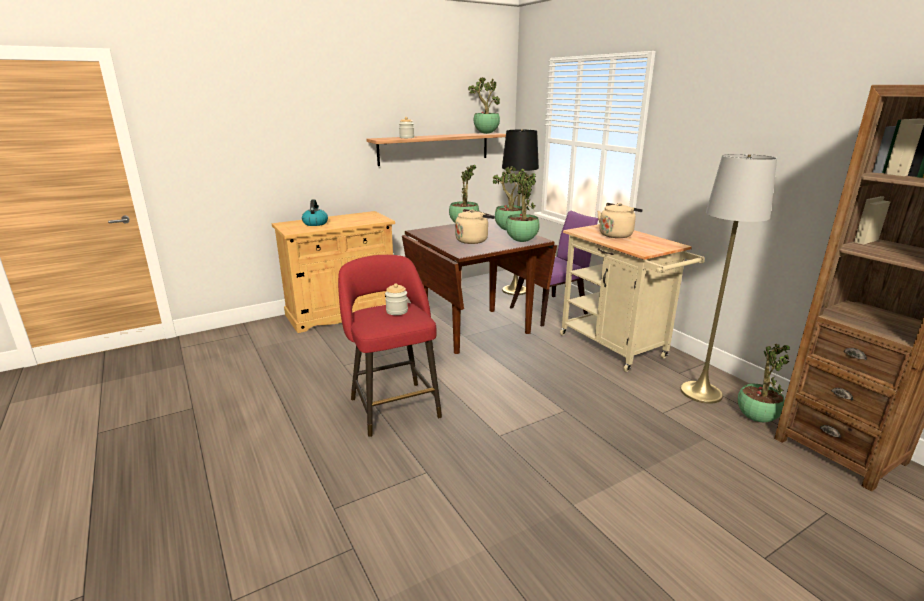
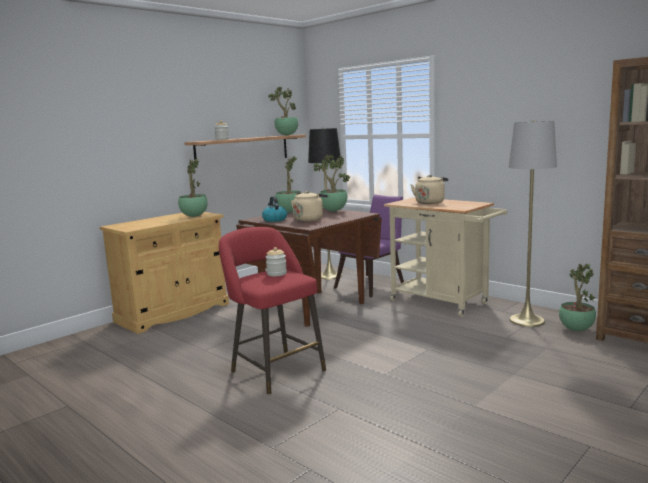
camera: 15 degrees left, 10 degrees down
(315, 223) = (146, 222): kettle -> kettle (274, 220)
(521, 241) = (351, 215): potted plant -> potted plant (194, 216)

